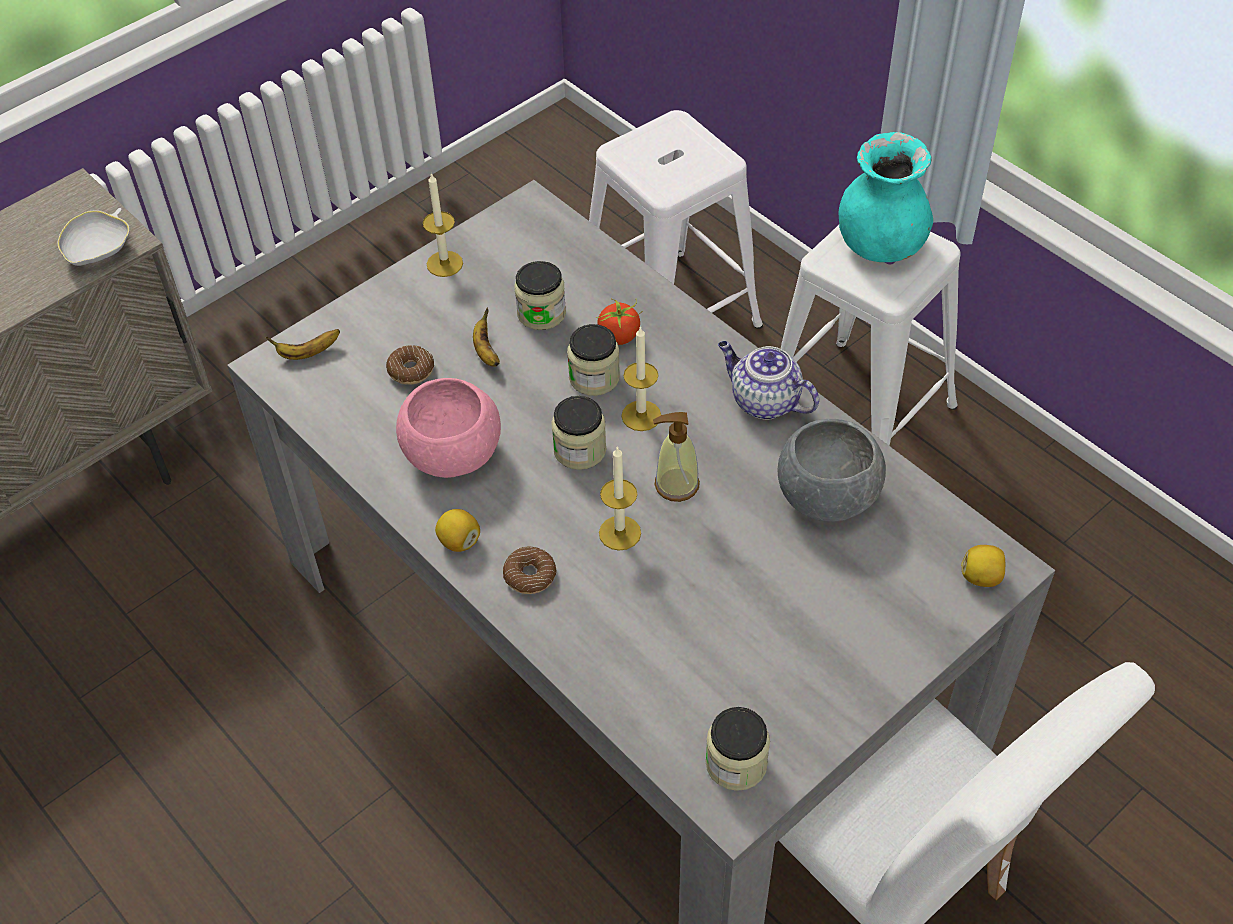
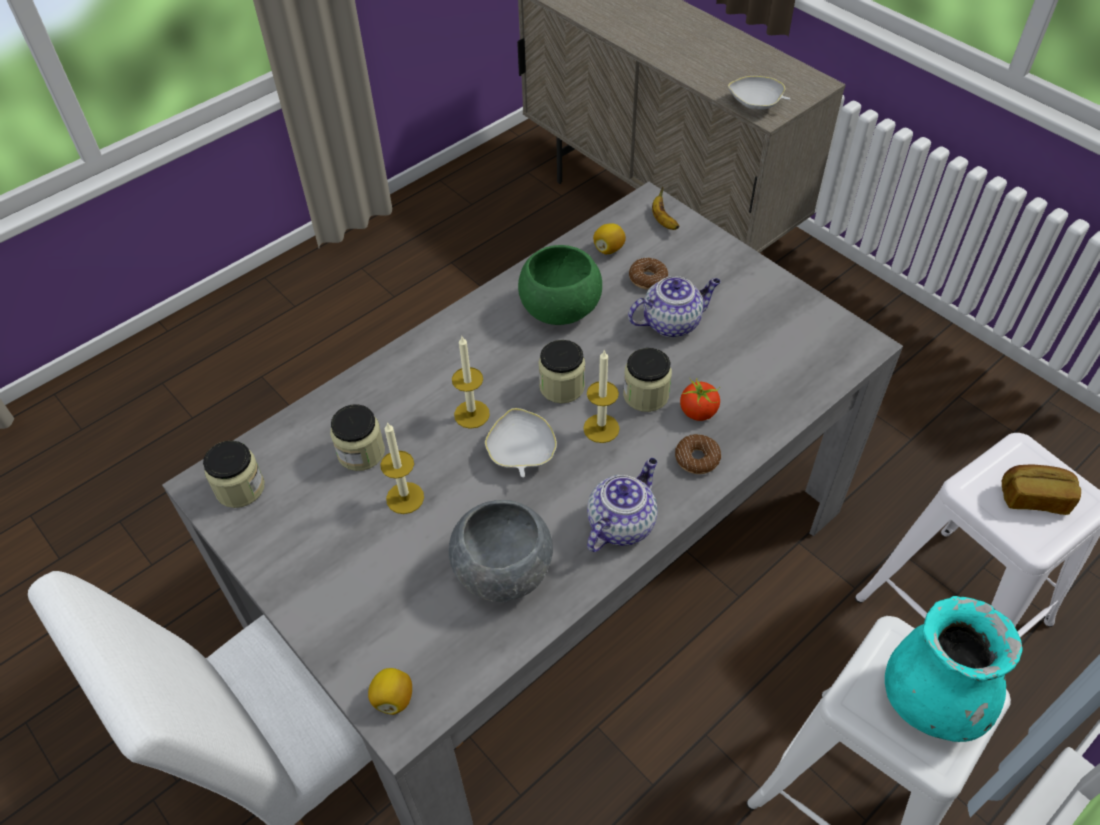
camera: 90 degrees right, 0 degrees up
(444, 264) = (775, 290): candle -> candle (405, 498)
(452, 453) = (560, 308): pink bowl -> green bowl
(459, 541) = (472, 317): lemon -> lemon (608, 249)
(486, 351) = (672, 322): banana -> teapot
(530, 575) = (435, 359): donut -> donut (697, 458)
(541, 313) = (722, 357): jar -> jar (361, 452)
(673, 153) = (1034, 497): none -> bread
(676, 485) = (521, 453): soap dispenser -> white bowl

